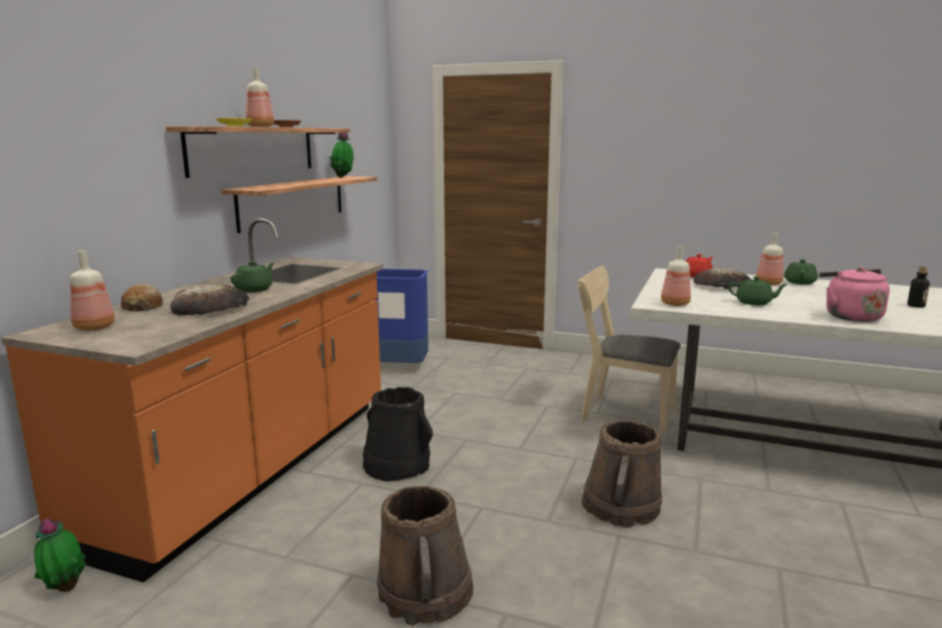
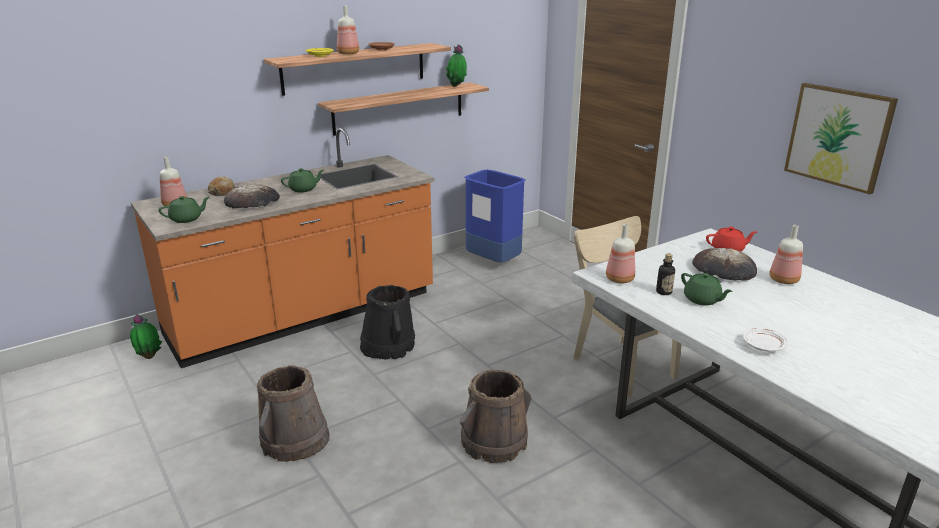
camera: 35 degrees right, 10 degrees up
(728, 176) = (838, 136): none -> picture
(800, 282) = (828, 288): green teapot -> green teapot (186, 219)
(849, 316) = (763, 346): pink kettle -> white plate
(916, 306) = (887, 358): bottle -> bottle (664, 292)

